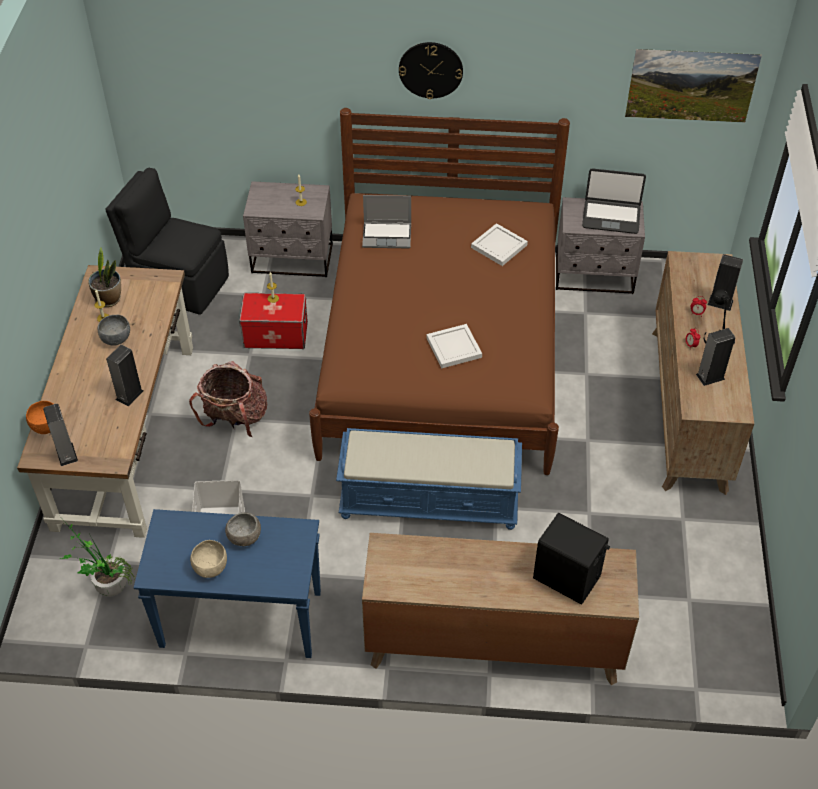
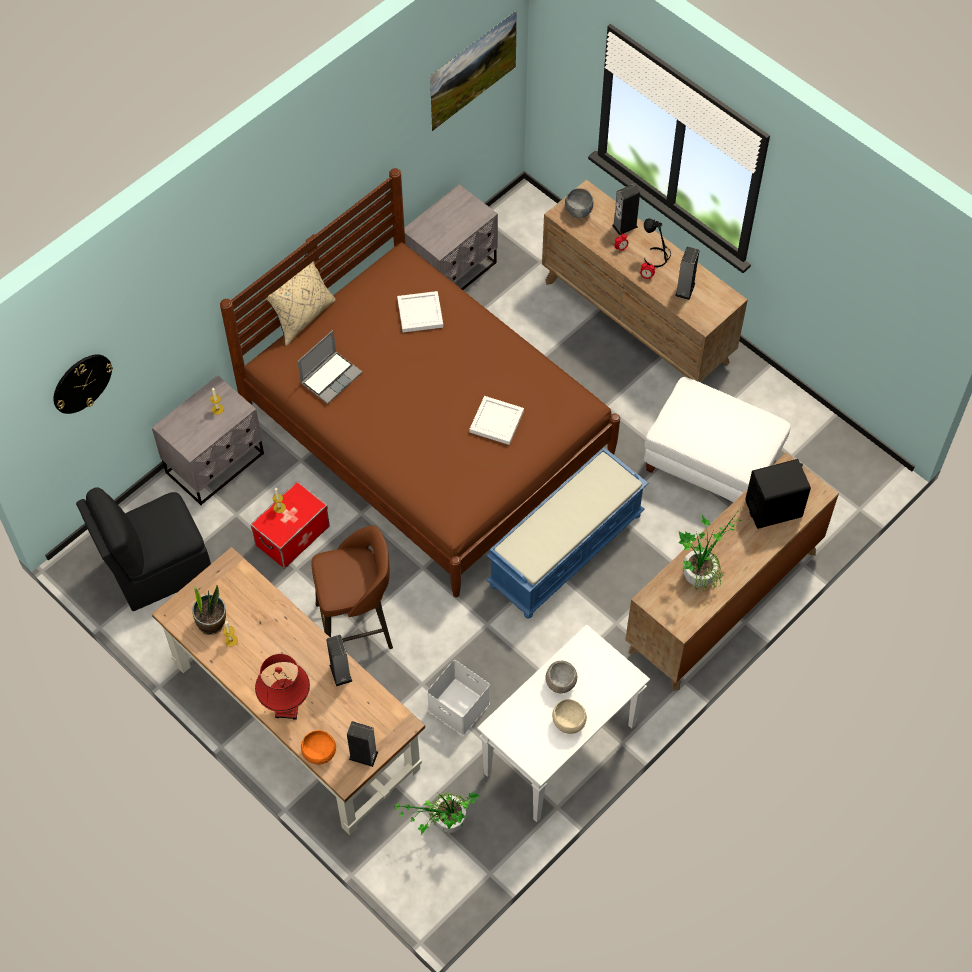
camera: 50 degrees left, 10 degrees up
(70, 384) = (287, 708): none -> red table lamp
(116, 339) = (267, 646): grey bowl -> grey bowl (578, 212)
(235, 418) = (357, 626): backpack -> brown stool
(239, 620) = (559, 751): blue console table -> white console table
(423, 192) = (302, 316): none -> beige pillow
(430, 69) = (281, 214): wall clock -> wall clock (81, 383)
(446, 565) = (700, 572): none -> potted plant
(611, 217) = (455, 217): laptop -> none
(616, 546) = (711, 463): none -> white ottoman

